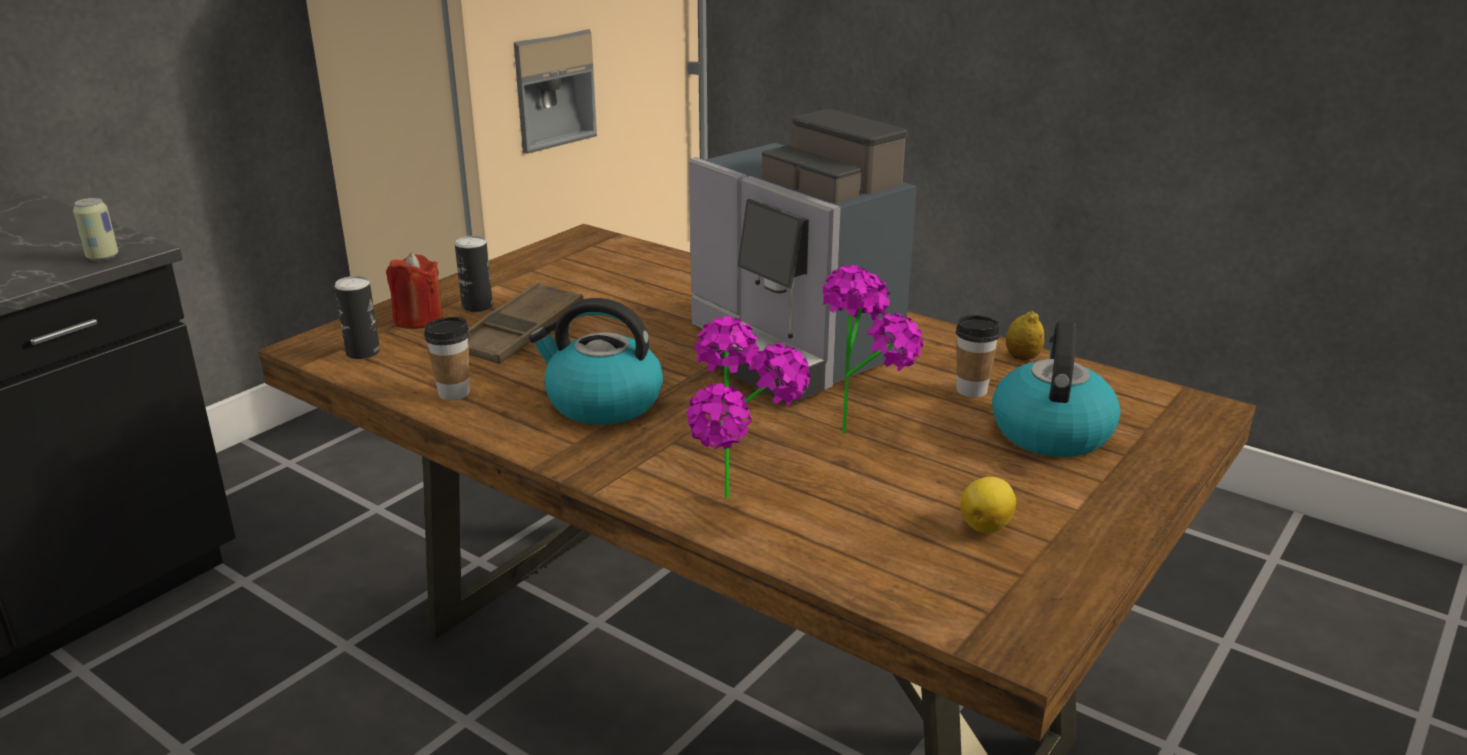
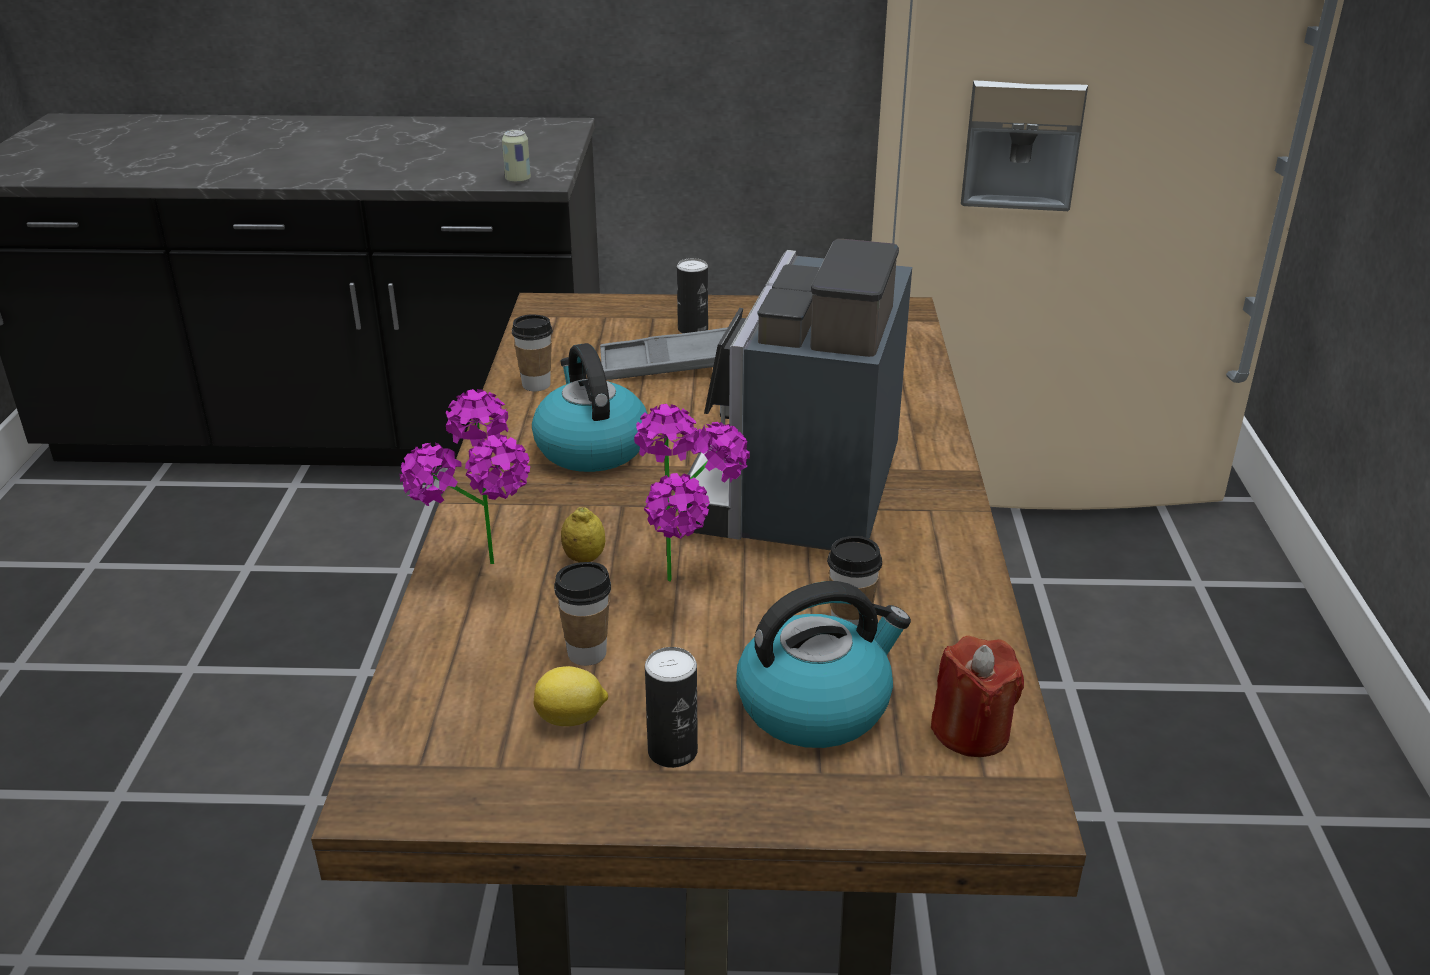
camera: 55 degrees right, 5 degrees up
(363, 353) = (558, 326): can -> can (672, 751)
(418, 319) = (638, 319): red candle -> red candle (971, 731)
(520, 333) = (669, 365): brown tray -> grey tray
(906, 494) = (587, 653): none -> cup
(1022, 358) = (977, 635): lemon -> lemon (584, 558)

